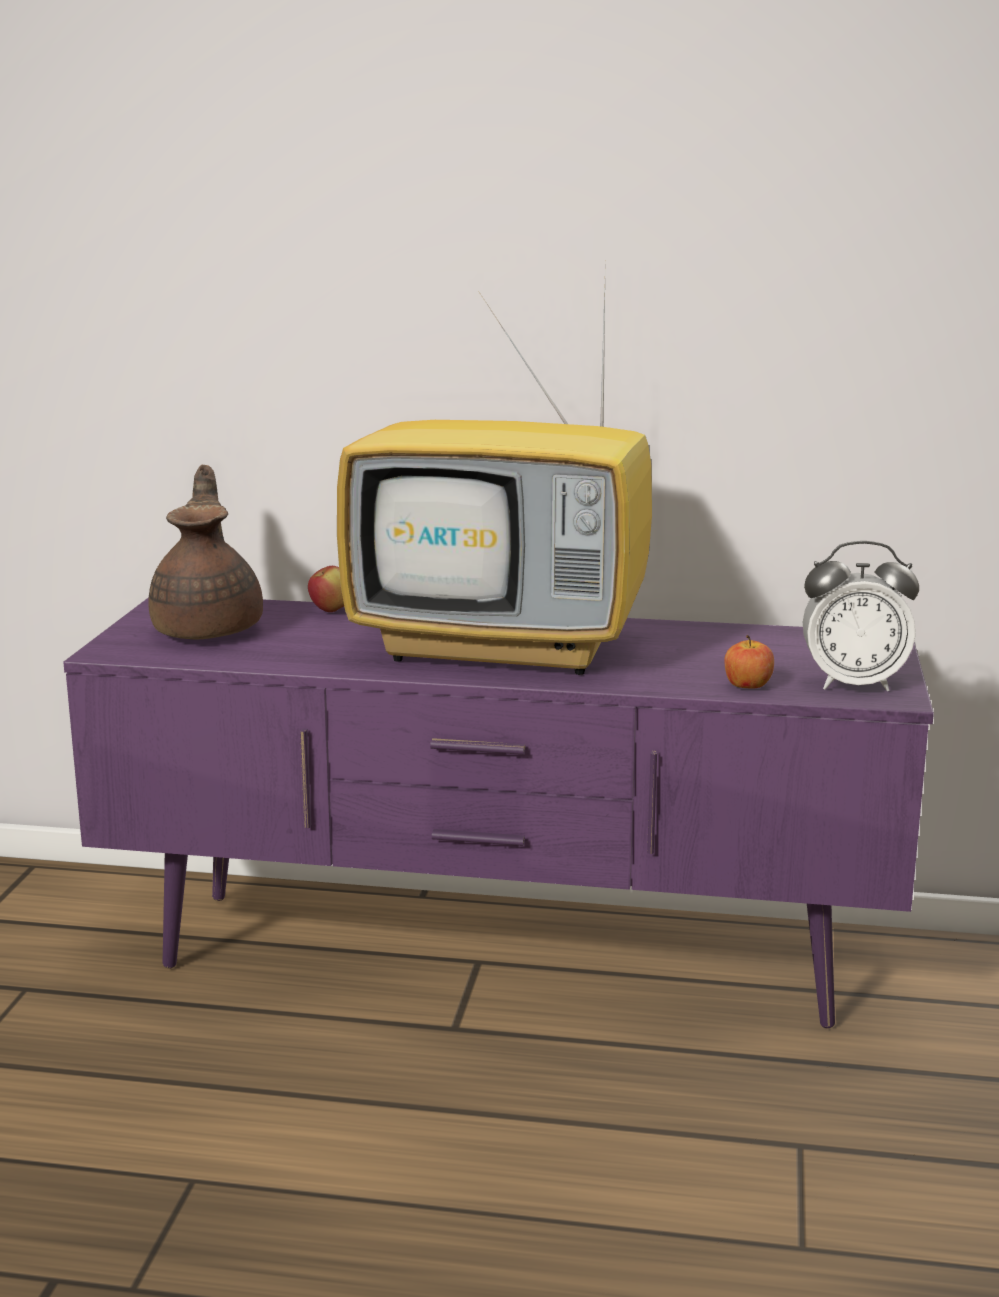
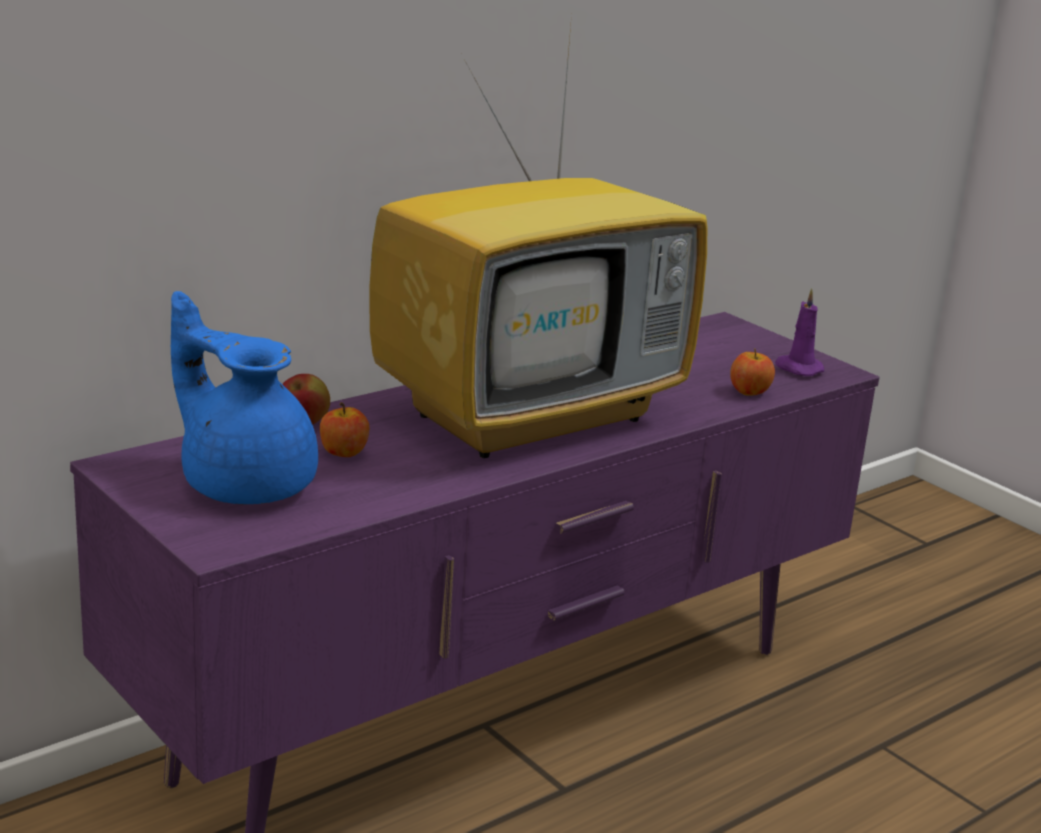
camera: 50 degrees left, 5 degrees up
(210, 629) = (245, 482): brown teapot -> blue teapot
(311, 632) = (343, 453): none -> apple
(853, 684) = (797, 368): alarm clock -> purple candle

